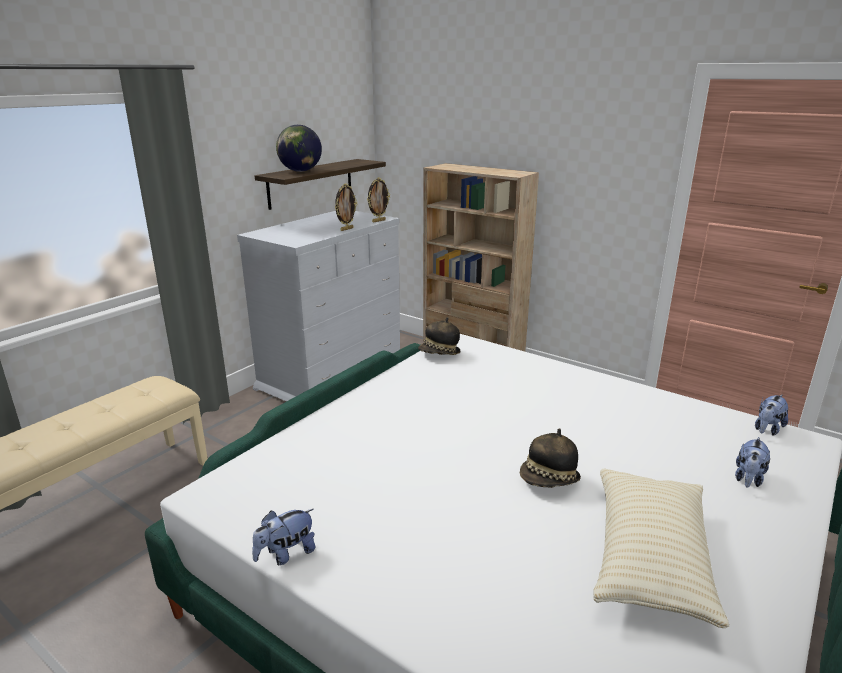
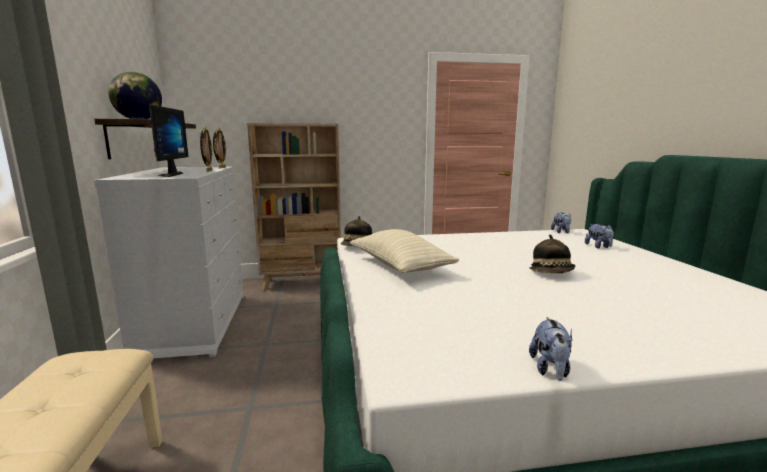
camera: 45 degrees left, 10 degrees down
(295, 234) = (167, 175): none -> monitor
(649, 559) = (651, 281): beige pillow -> beige pillow (400, 266)

